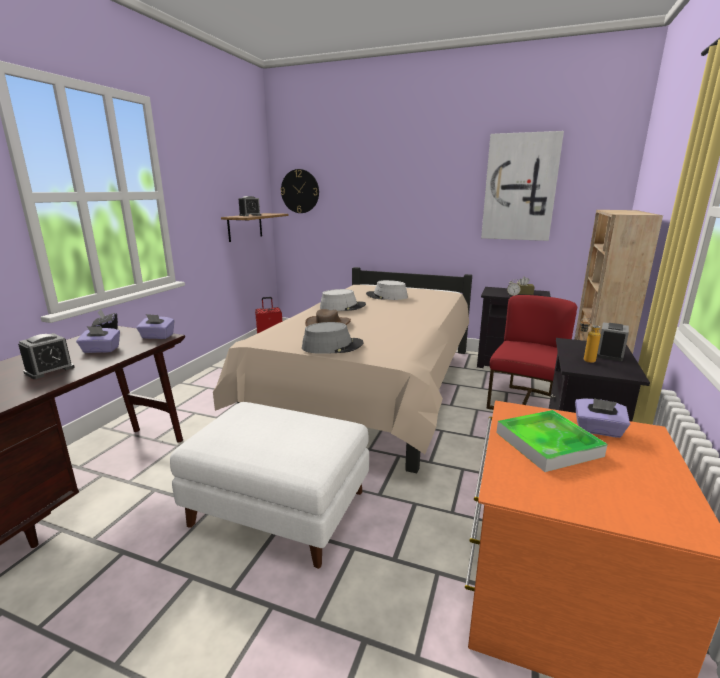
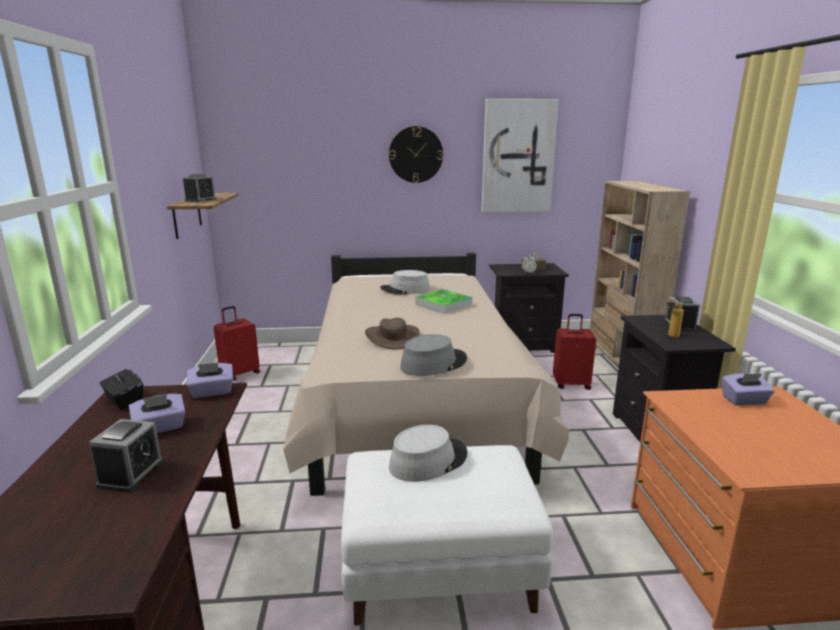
camera: 25 degrees left, 0 degrees up
(300, 191) = (248, 162): wall clock -> wall clock (416, 154)
(342, 307) = (375, 310): grey hat -> grey hat (428, 460)
(525, 403) = (571, 384): red chair -> red suitcase
(548, 444) = (727, 423): tray -> tray (443, 304)

